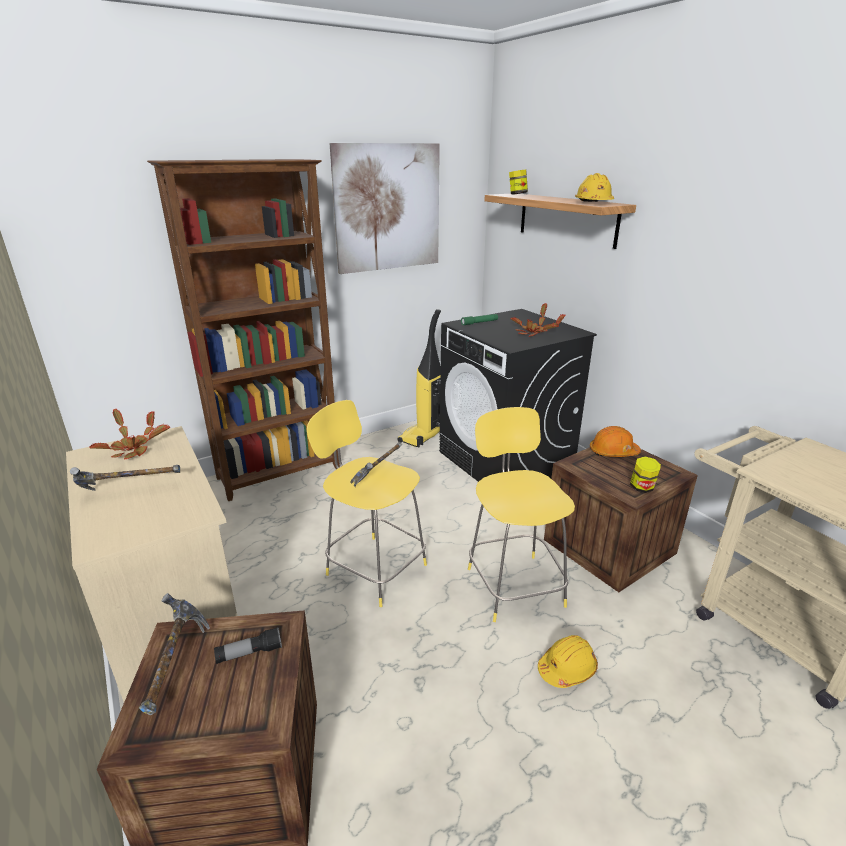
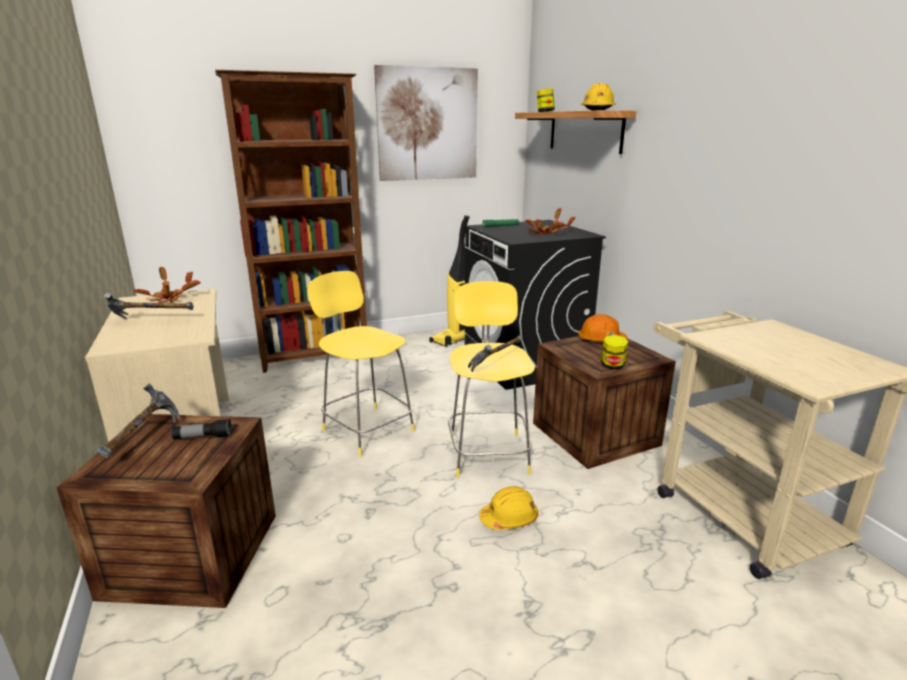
camera: 10 degrees right, 5 degrees down
(379, 475) = (370, 338): hammer -> hammer (497, 365)

